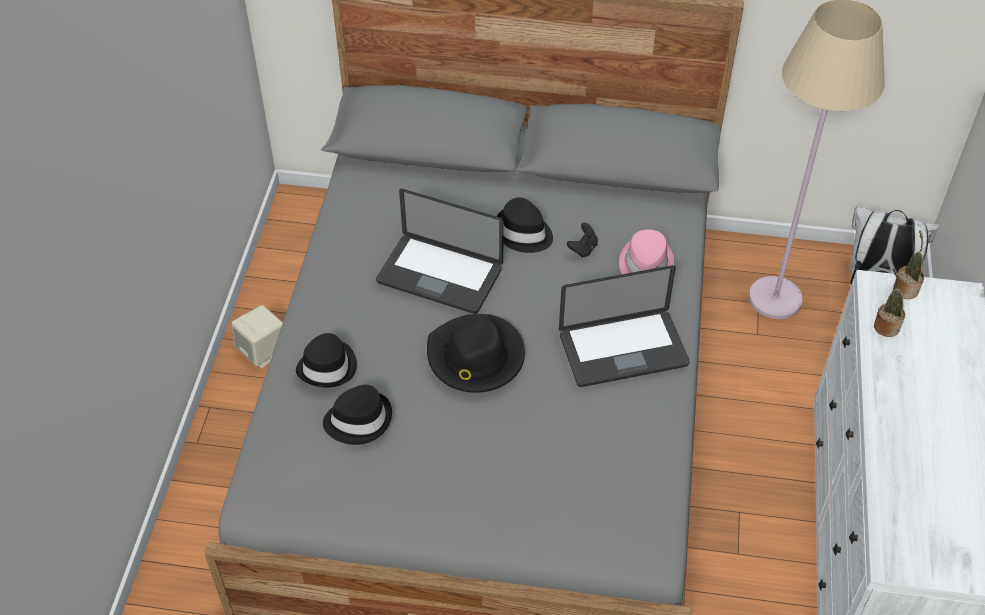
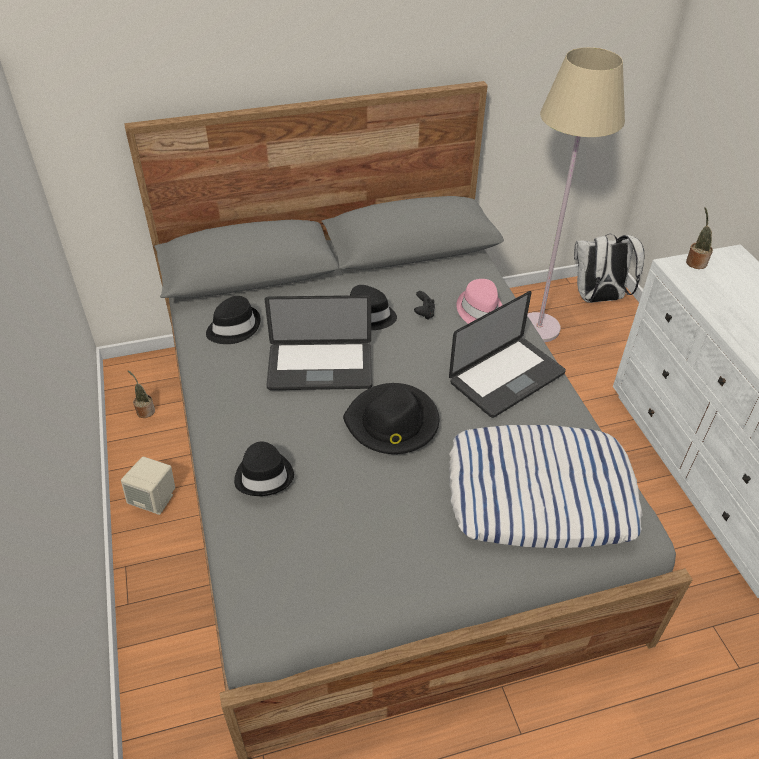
camera: 25 degrees left, 5 degrees down
(358, 419) = (322, 512): black hat -> black hat (233, 327)
(576, 479) = (540, 494): none -> pillow
(885, 325) = (703, 290): potted plant -> potted plant (145, 410)

